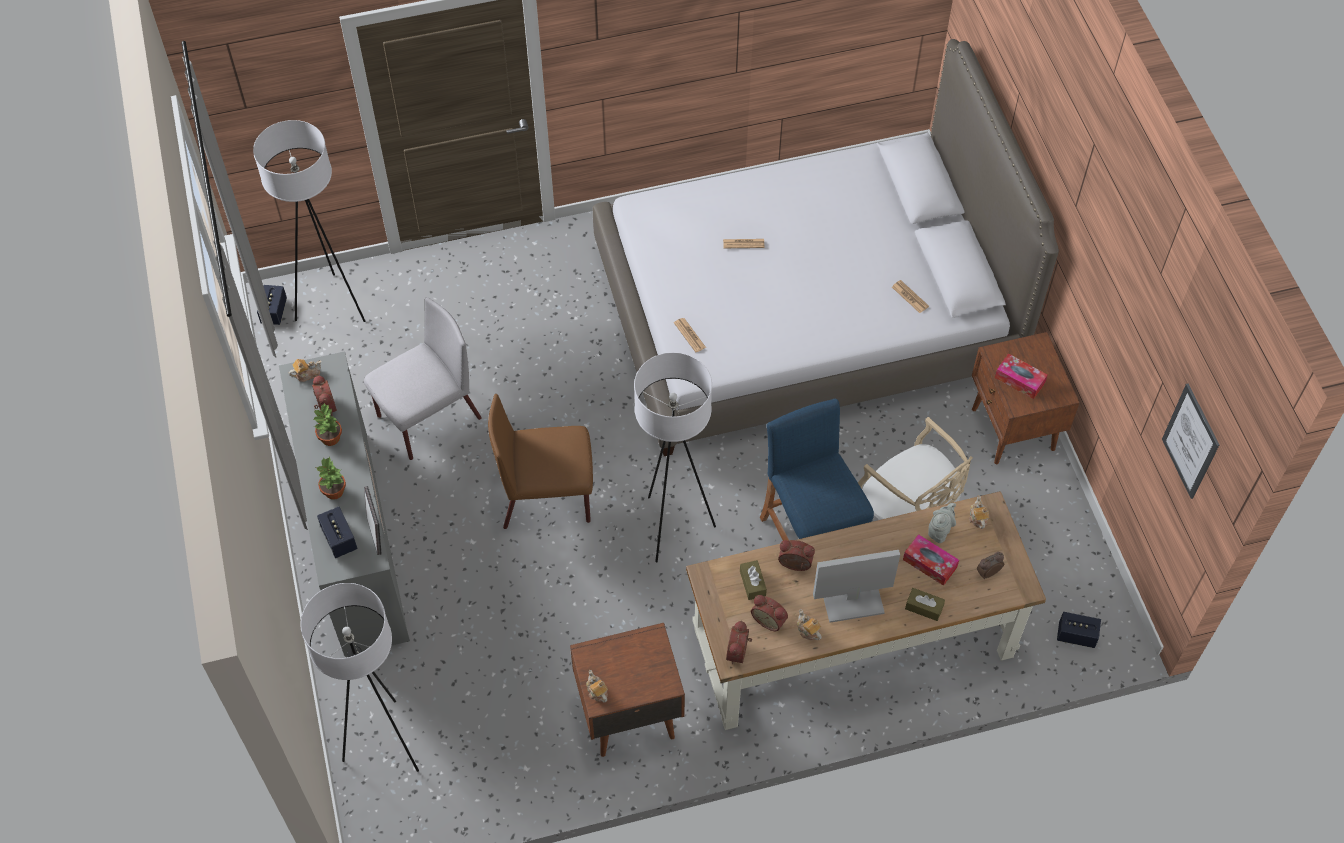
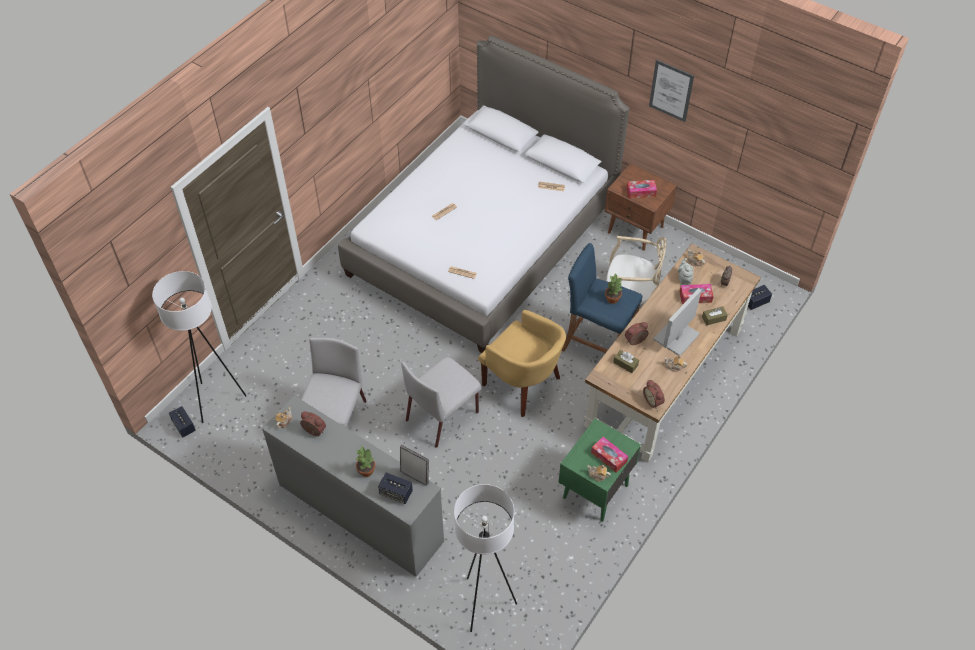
camera: 40 degrees left, 5 degrees down
(331, 438) = (335, 445): potted plant -> potted plant (612, 299)
(547, 496) = (443, 415): brown chair -> grey chair
(627, 715) = (594, 491): brown nightstand -> green nightstand
(631, 680) = (609, 457): none -> tissue box
(673, 527) = (523, 384): white floor lamp -> yellow armchair
(769, 619) = (651, 375): alarm clock -> none
(1190, 441) = (787, 145): picture -> picture (671, 90)

